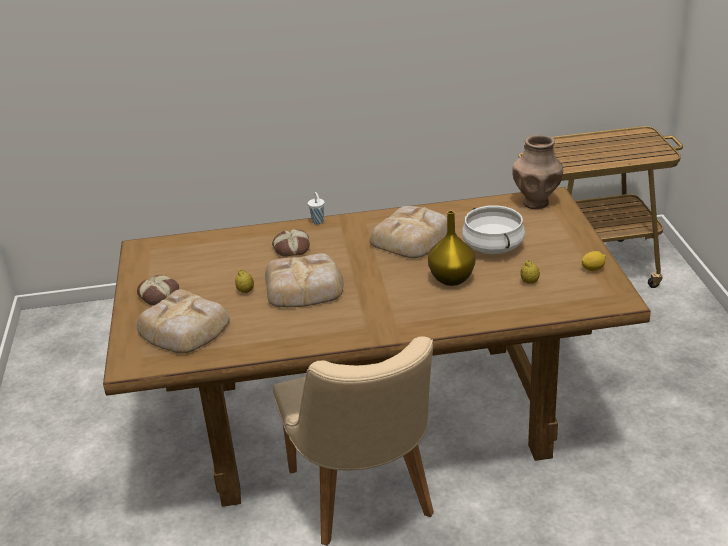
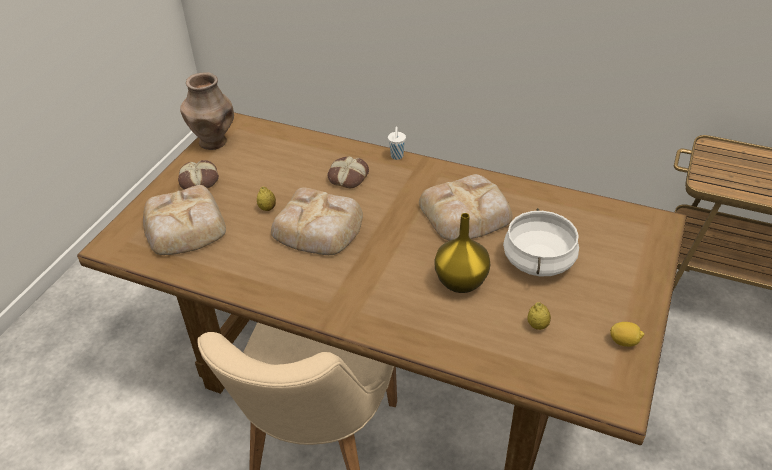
camera: 30 degrees right, 10 degrees up
(536, 202) = (634, 223): brown vase -> brown vase (214, 142)

